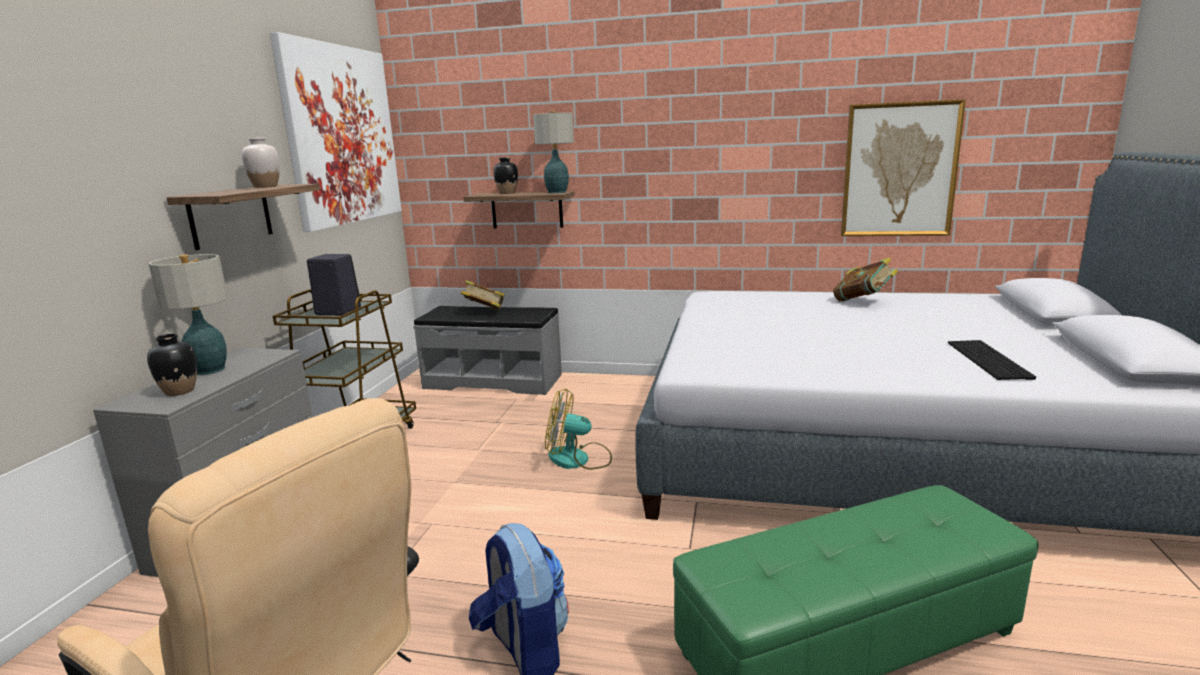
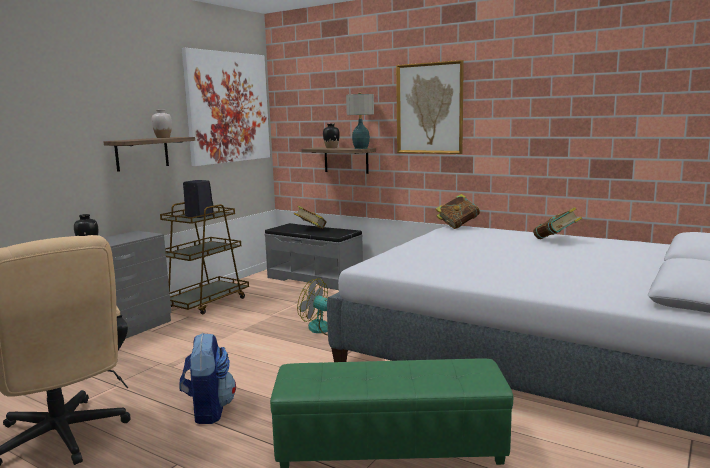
camera: 20 degrees right, 5 degrees down
(208, 370) = (110, 239): table lamp -> none
(716, 292) = (458, 226): none -> book
(899, 170) = (608, 140): picture -> picture (429, 108)
(991, 360) = (578, 282): keyboard -> none

